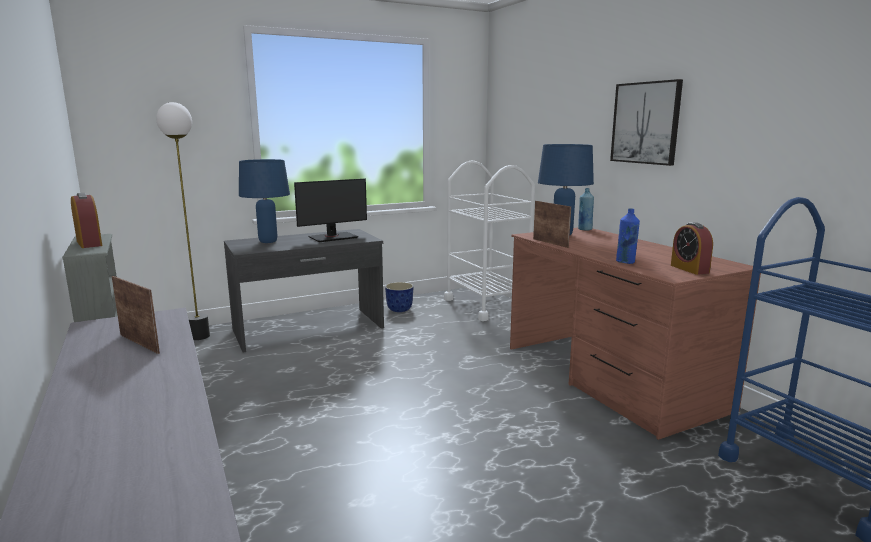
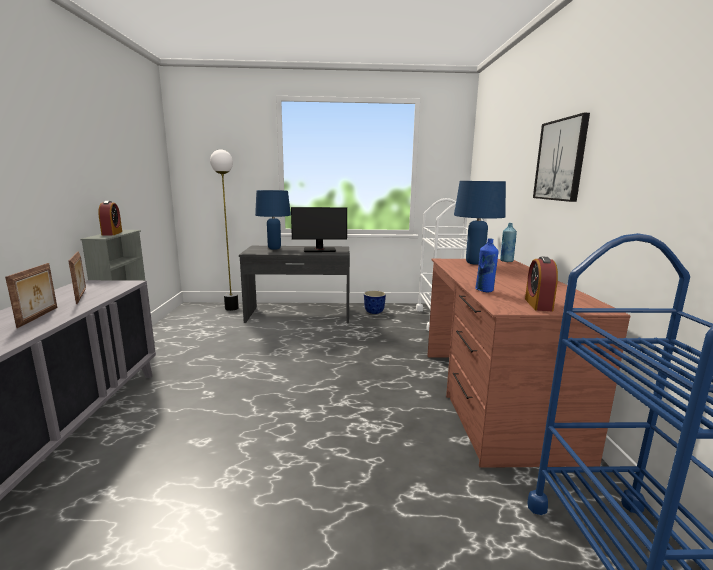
camera: 25 degrees right, 0 degrees up
(551, 243) = (450, 268): picture frame -> picture frame (39, 317)

